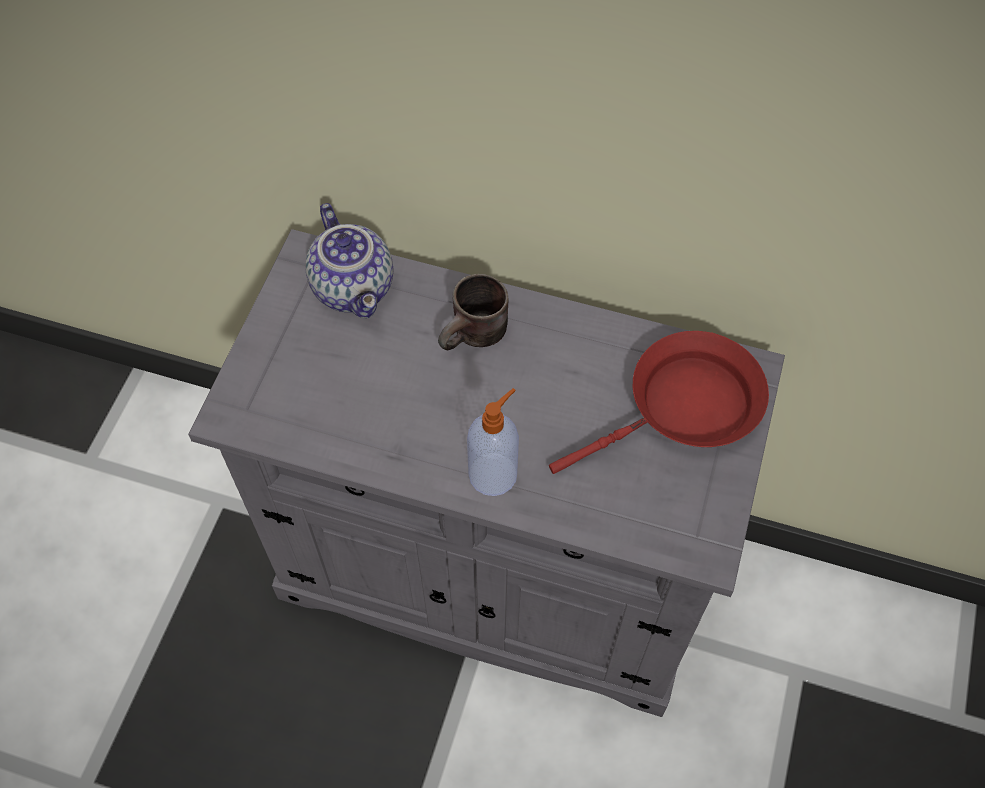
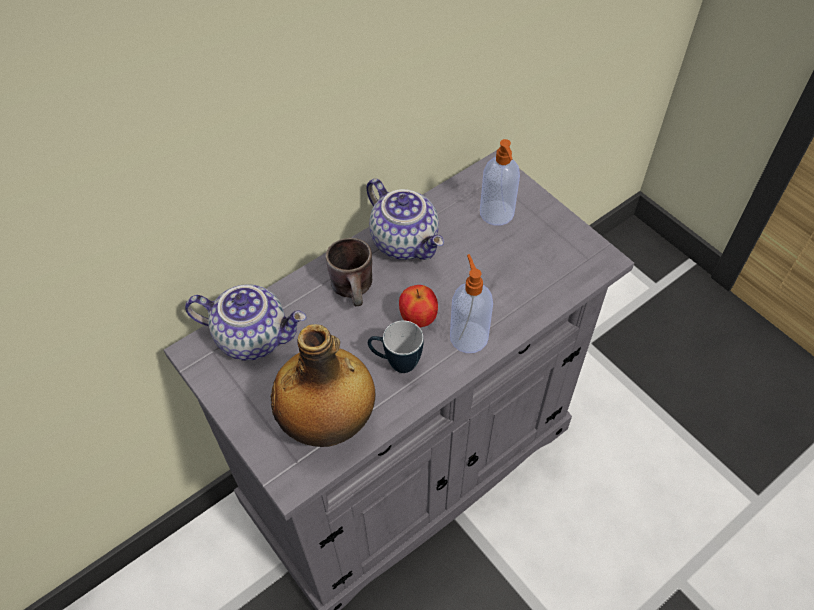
camera: 55 degrees left, 5 degrees down
(304, 410) = (329, 423): none -> bottle
(412, 425) = (396, 363): none -> mug
(480, 414) = (418, 319): none -> apple
(573, 344) = (406, 241): none -> teapot
(684, 408) = (497, 214): red frying pan -> soap dispenser

